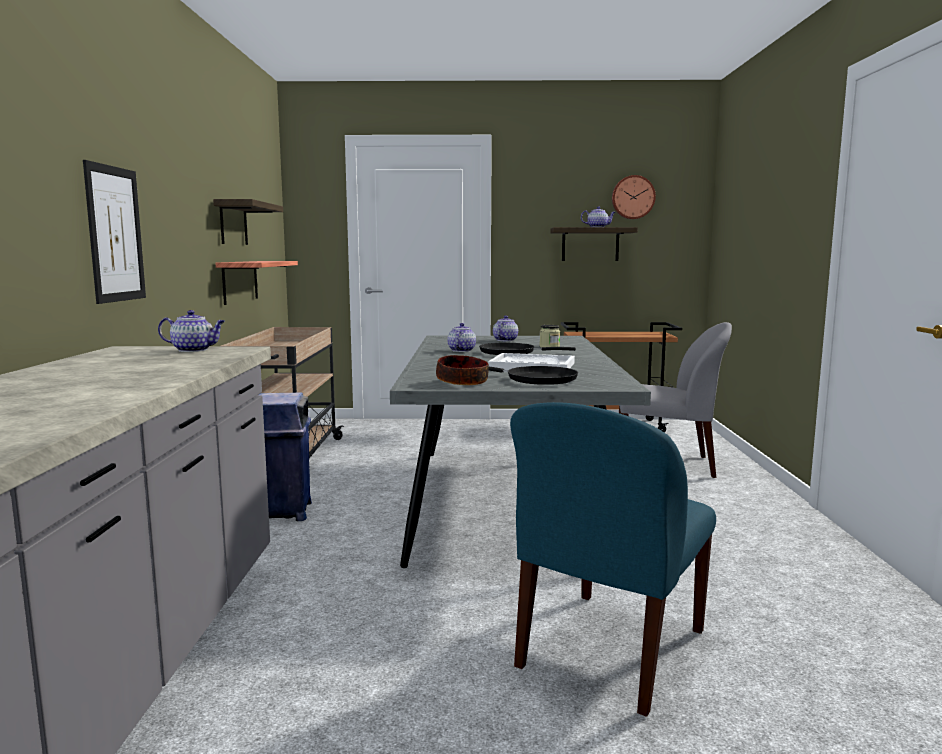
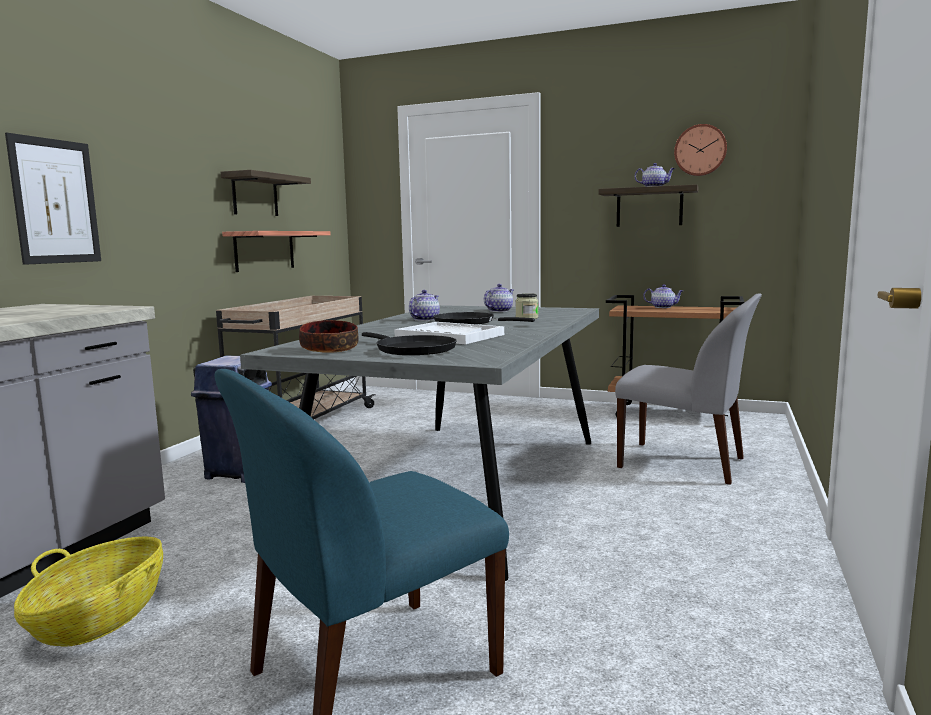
camera: 20 degrees right, 0 degrees up
(194, 350) = (80, 307): teapot -> teapot (663, 307)
(318, 653) = (100, 617): none -> basket

